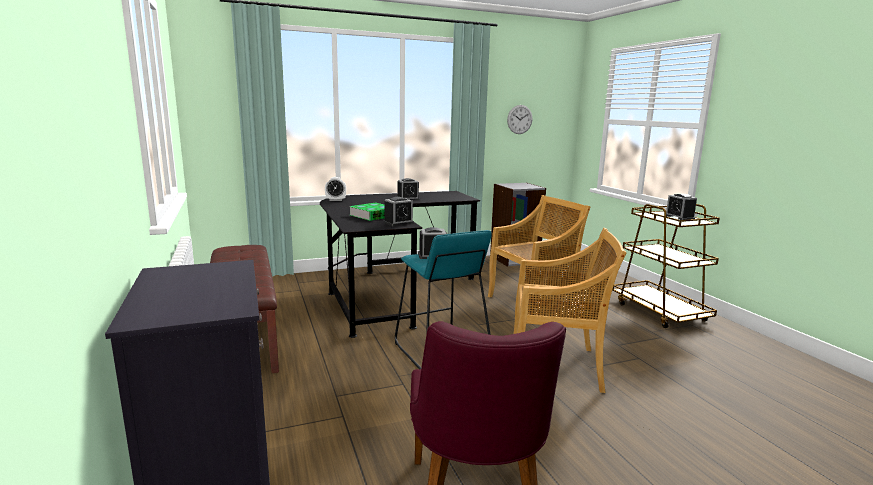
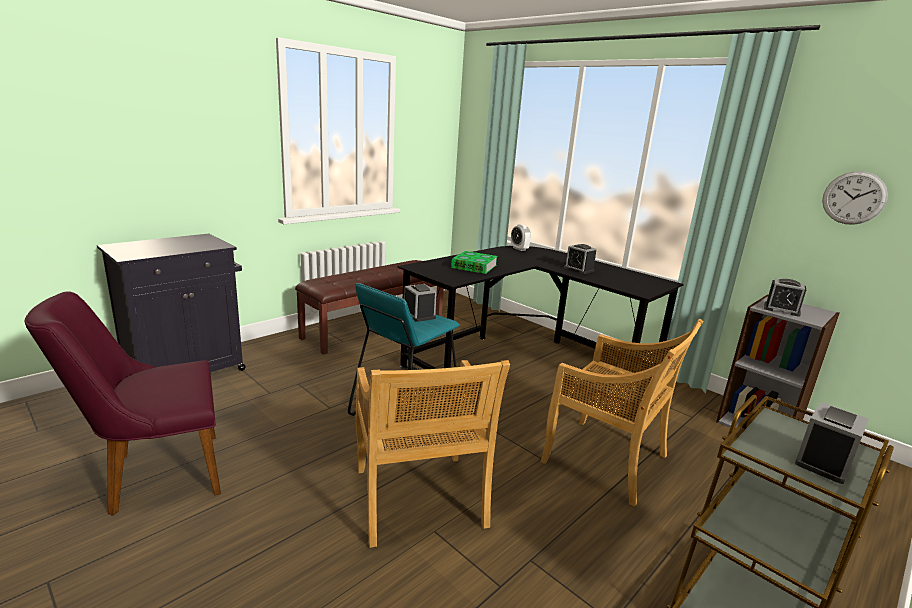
camera: 65 degrees right, 5 degrees up
(398, 223) = (457, 277): alarm clock -> alarm clock (781, 309)

